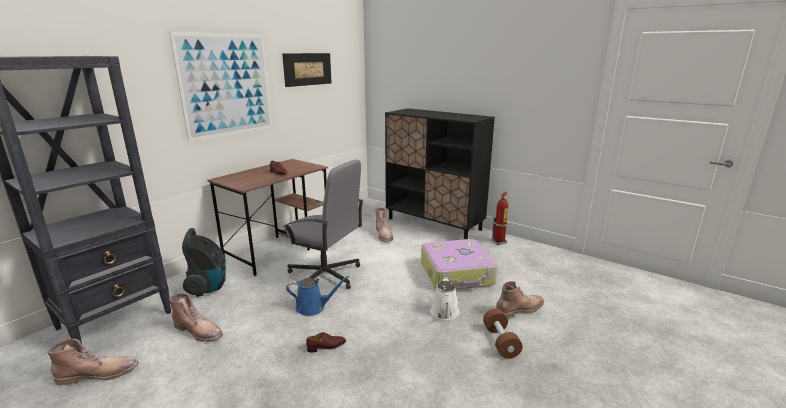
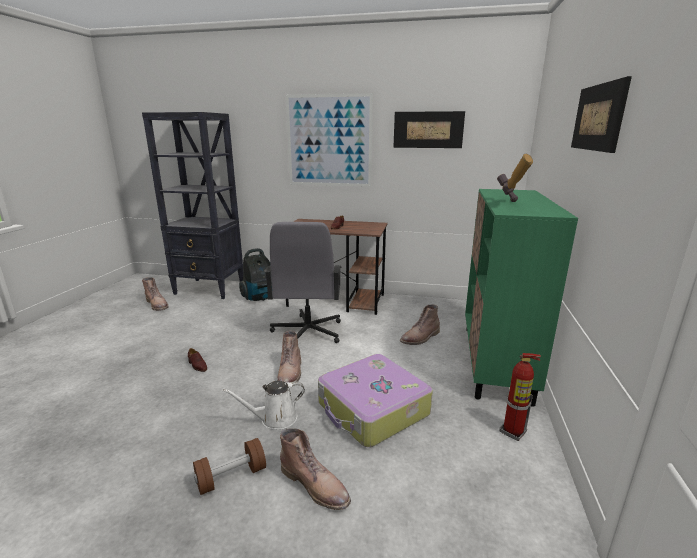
camera: 65 degrees right, 0 degrees up
(199, 331) = (205, 314): brown boot -> brown boot (290, 373)
(313, 307) = (251, 343): blue watering can -> none
(434, 224) = (495, 362): black cabinet -> green cabinet
(450, 117) = (509, 204): none -> hammer
(488, 63) = (597, 117): none -> picture

